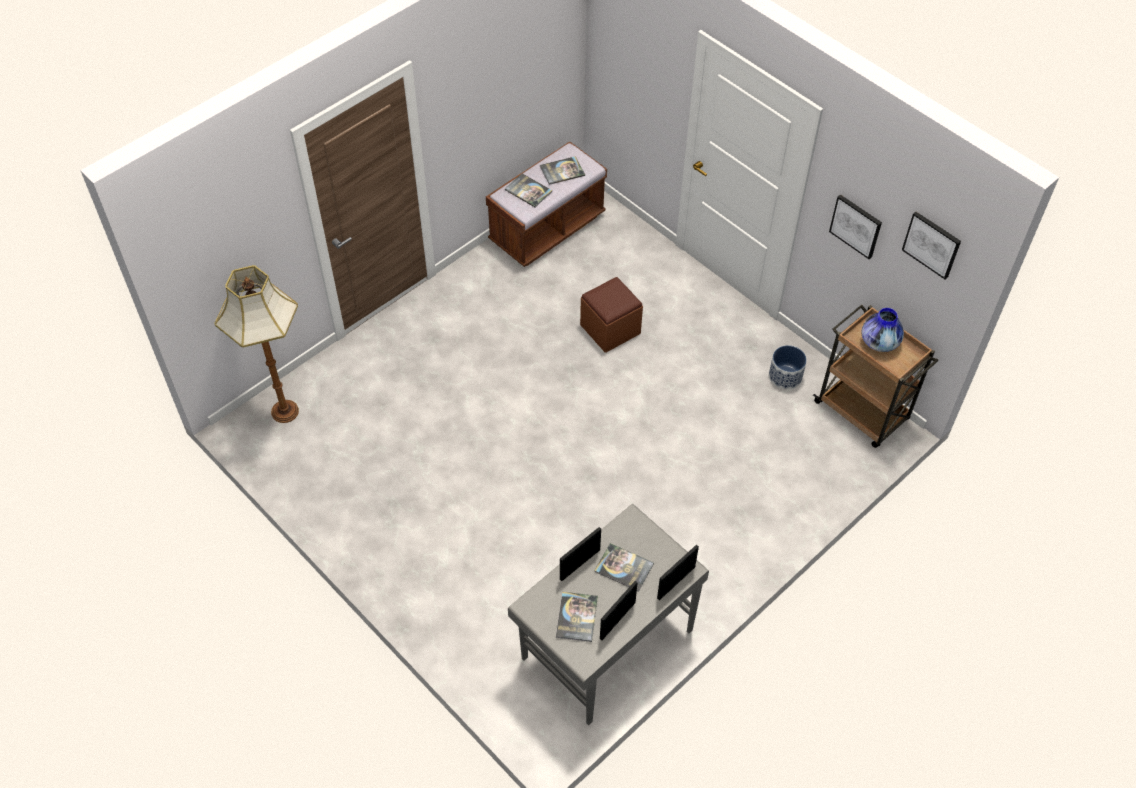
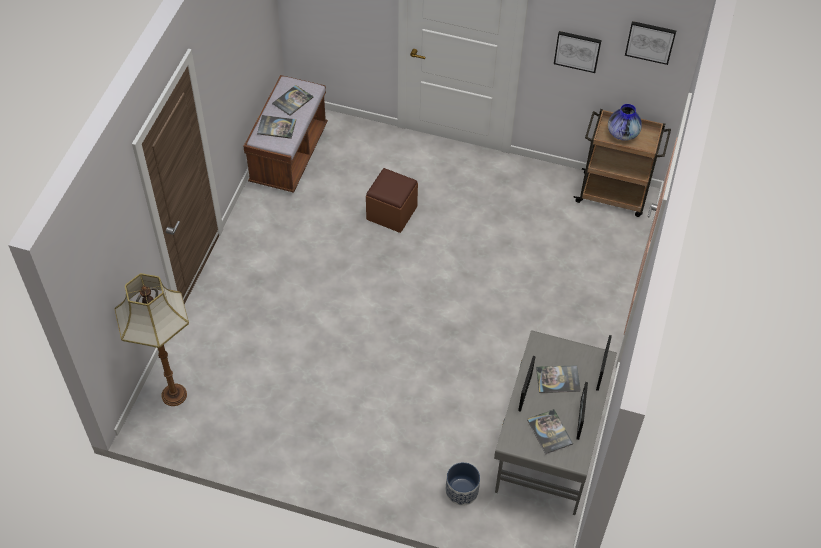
camera: 30 degrees left, 0 degrees up
(785, 377) = (543, 193): planter -> planter (461, 491)

